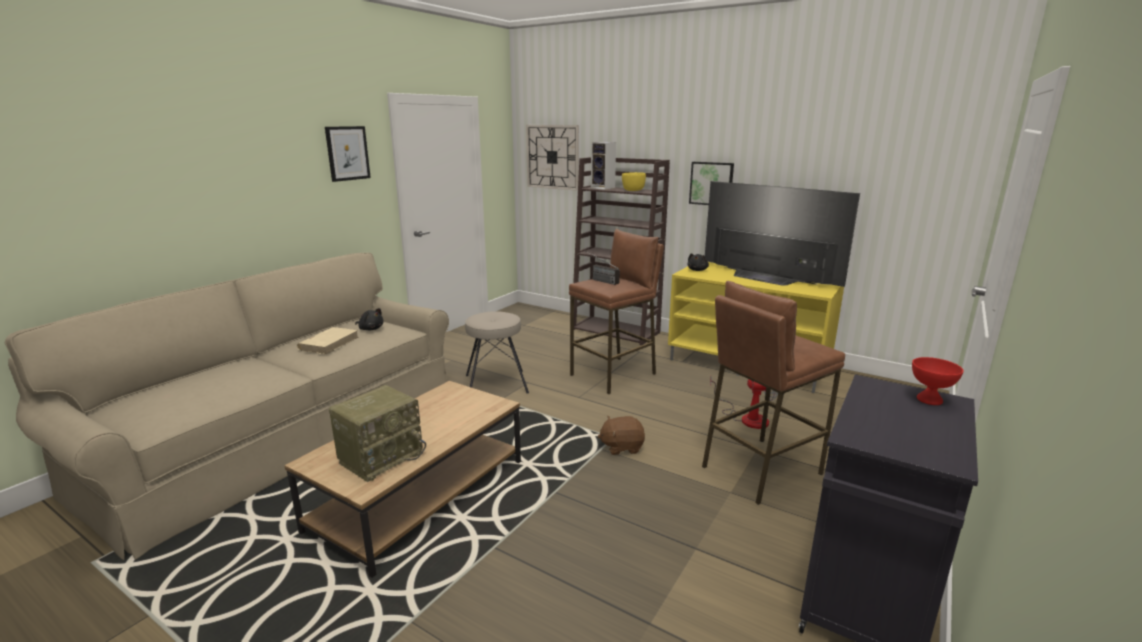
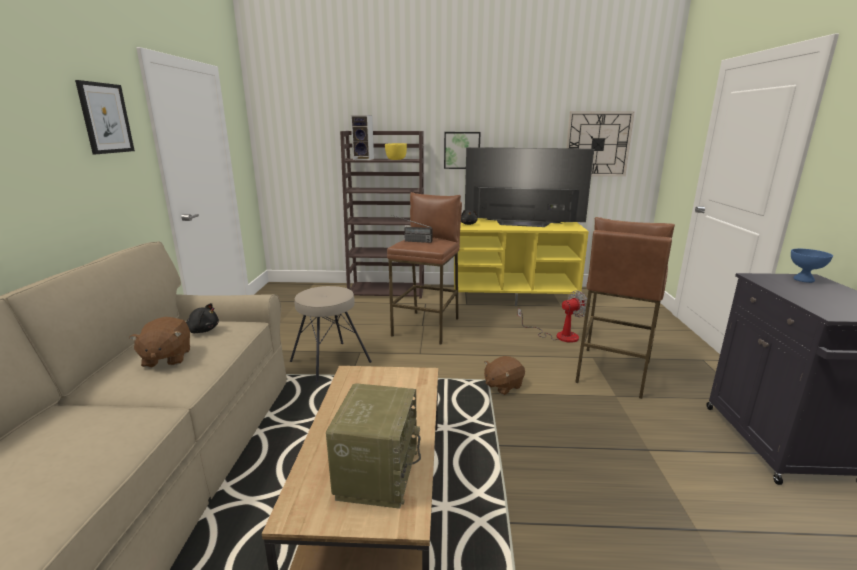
camera: 30 degrees left, 0 degrees up
(329, 343) = (166, 358): beige book -> brown plush toy
(552, 157) = (298, 133): wall clock -> wall clock (597, 144)
(929, 400) = (803, 280): red bowl -> blue bowl

